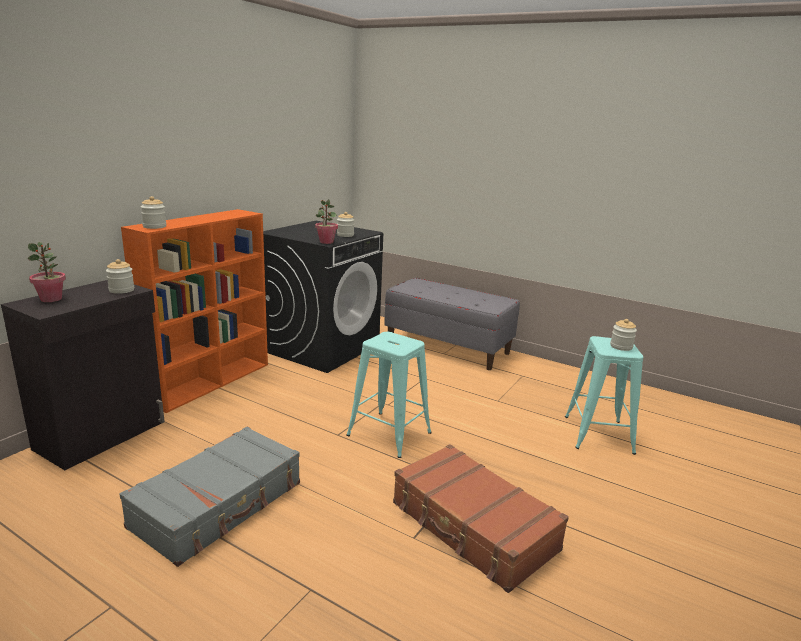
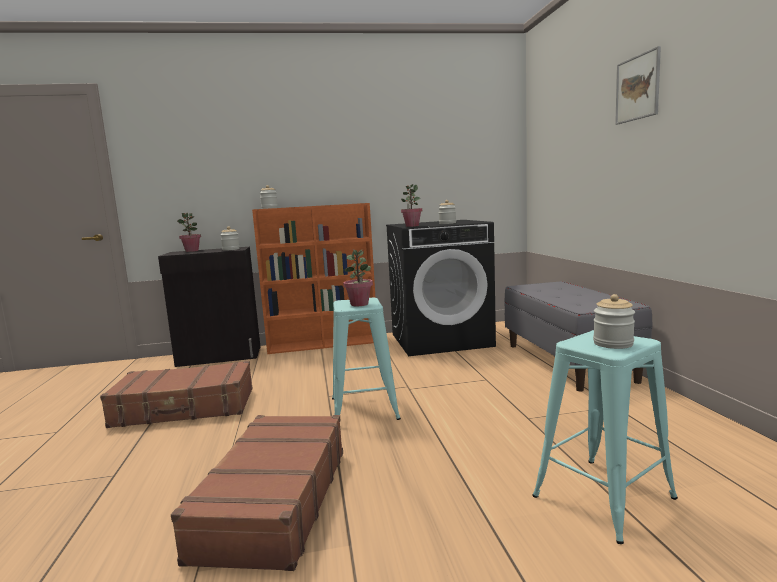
camera: 50 degrees right, 10 degrees down
(219, 505) = (185, 408): grey suitcase -> brown suitcase
(399, 343) = (359, 304): none -> potted plant
(510, 136) = (637, 88): none -> picture

